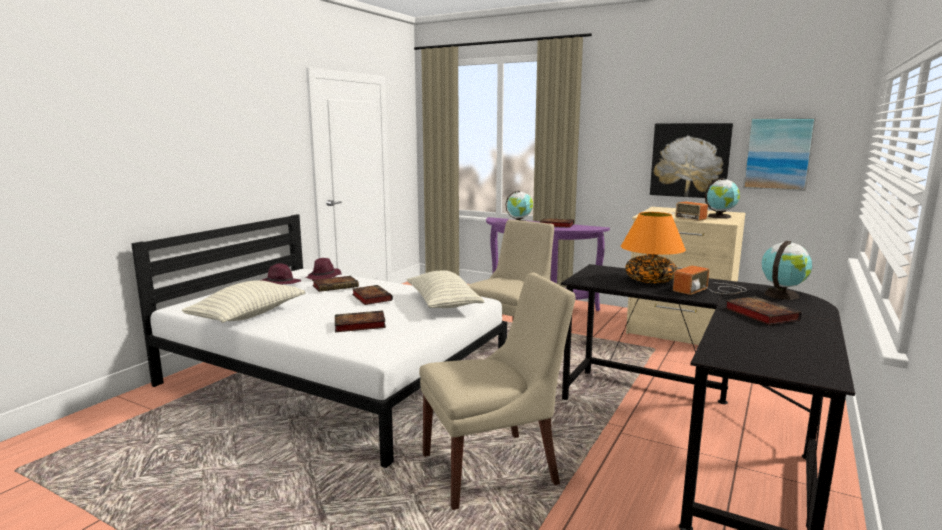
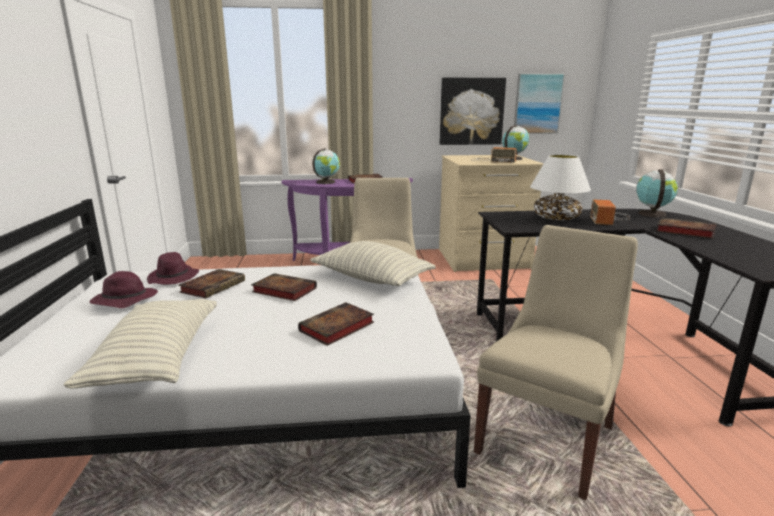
camera: 35 degrees left, 5 degrees up
(649, 280) = (556, 218): orange table lamp -> white table lamp

